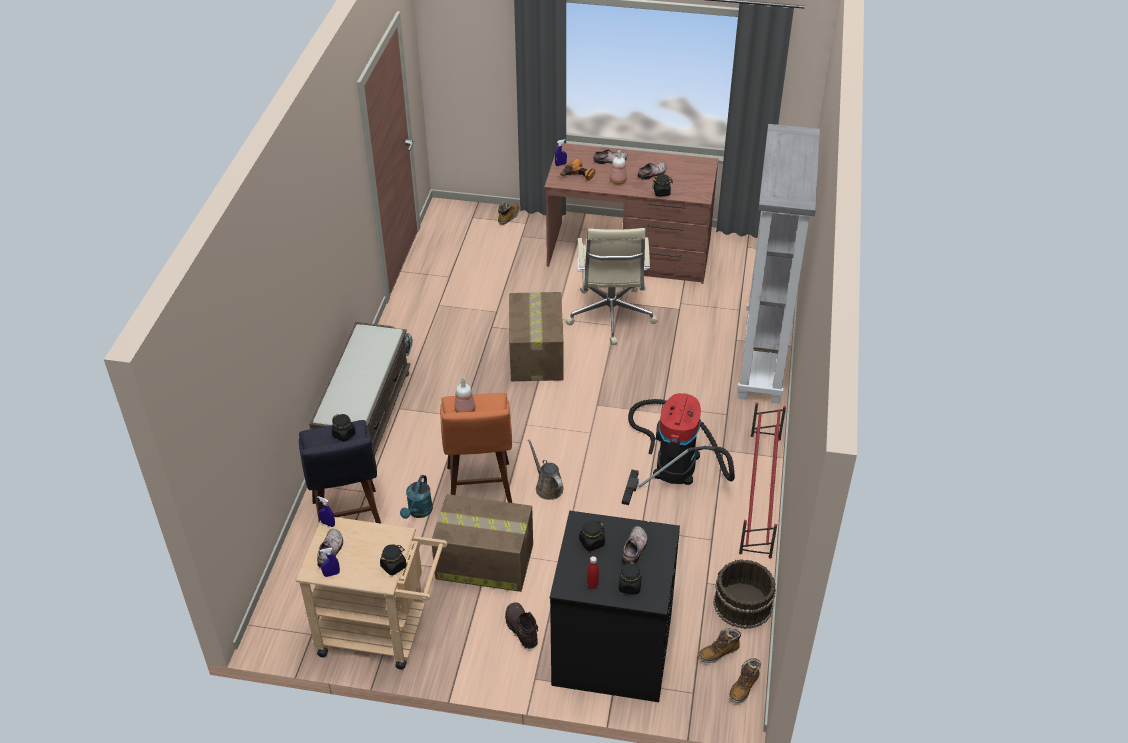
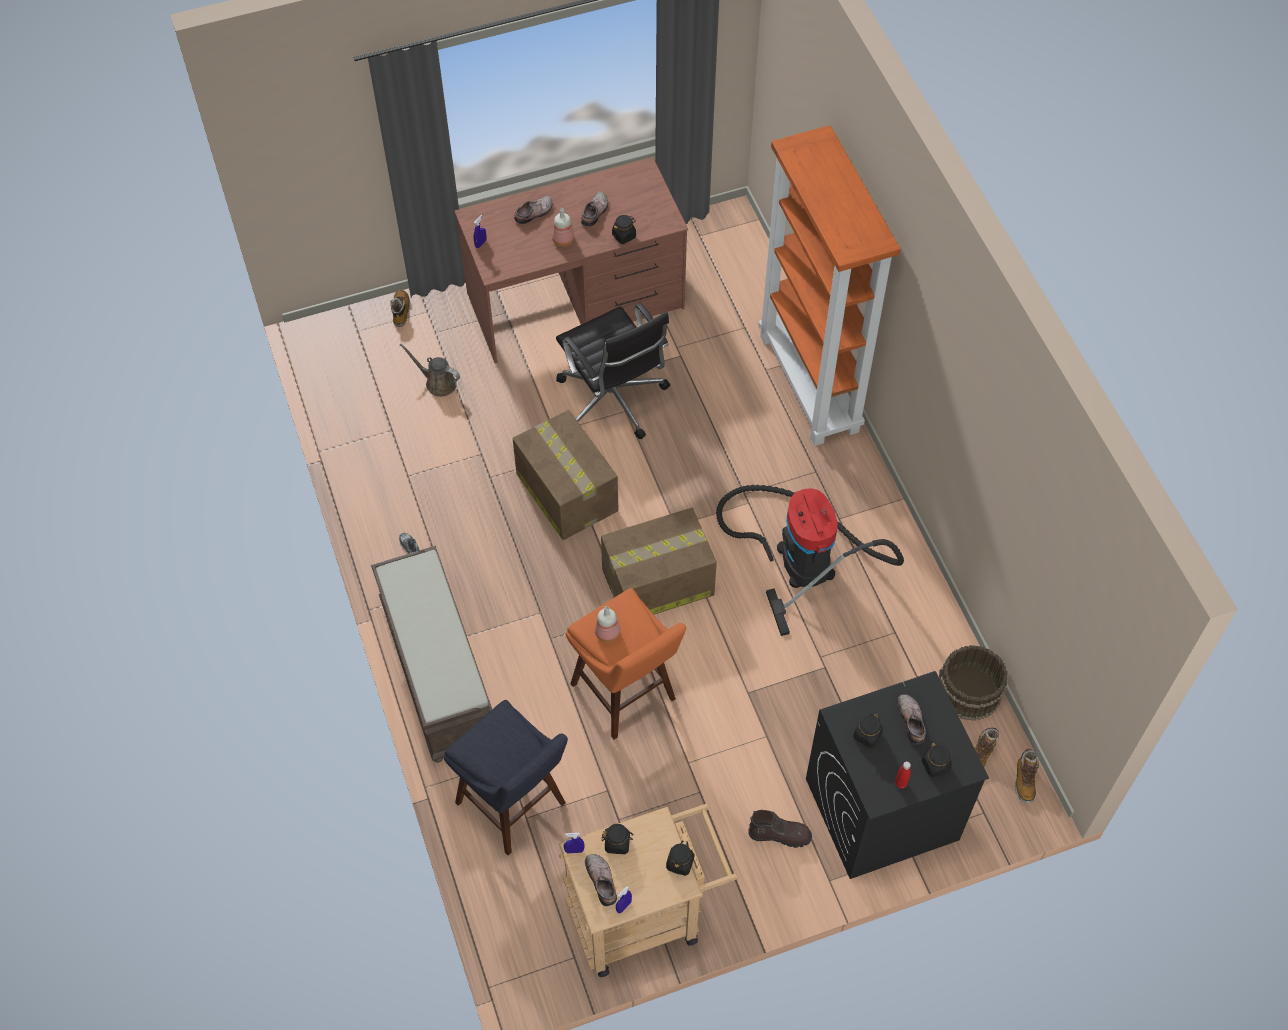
camera: 30 degrees left, 15 degrees up
(344, 434) = (500, 730): black jar -> black jar (617, 843)
(418, 512) = (580, 755): turquoise watering can -> none
(483, 561) = (689, 778): cardboard box -> cardboard box (656, 583)
(521, 629) = (779, 834): brown boot -> brown boot turned 150 degrees clockwise
(547, 487) = (693, 654): brown watering can -> brown watering can (438, 383)
(577, 176) = (512, 253): power drill -> none
(610, 317) = (613, 401): beige office chair -> black office chair
(760, 494) = (908, 554): red shoe rack -> none
(763, 360) = (810, 384): grey bookcase -> orange bookcase

